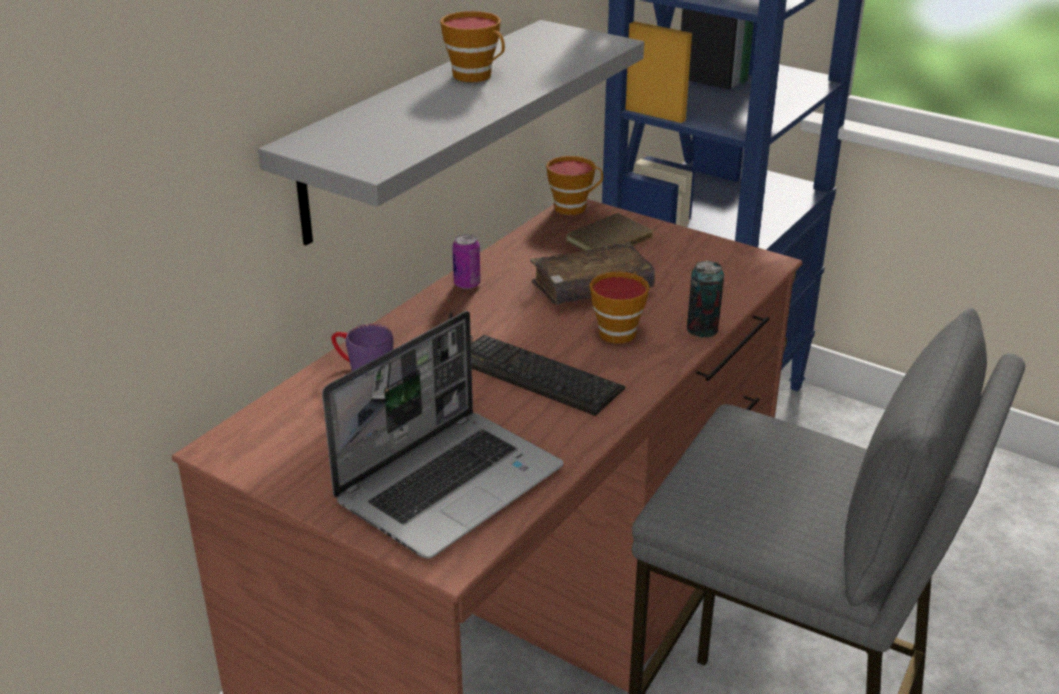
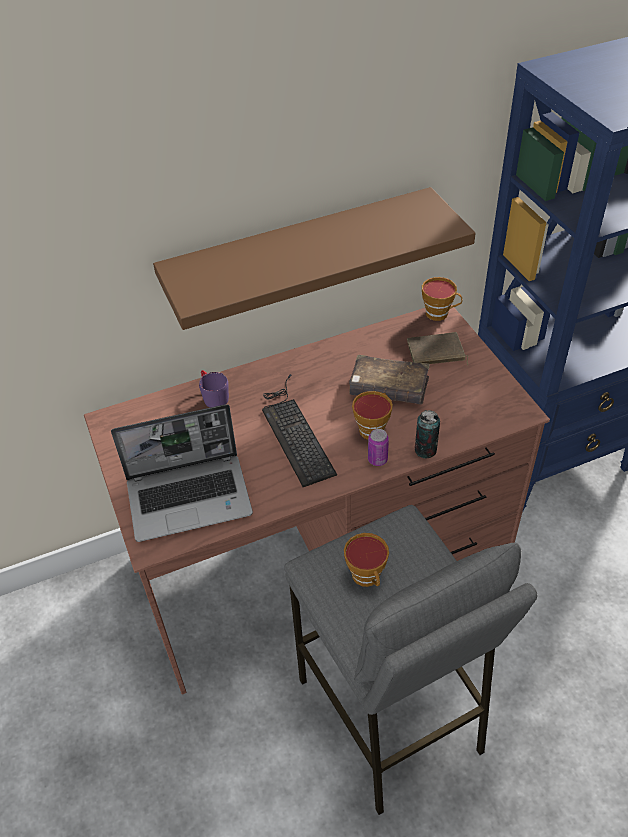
camera: 35 degrees right, 15 degrees up
(419, 128) = (299, 254): grey shelf -> brown shelf
(467, 284) = (320, 354): can -> can (377, 459)
(476, 76) = (330, 236): cup -> cup (368, 577)

